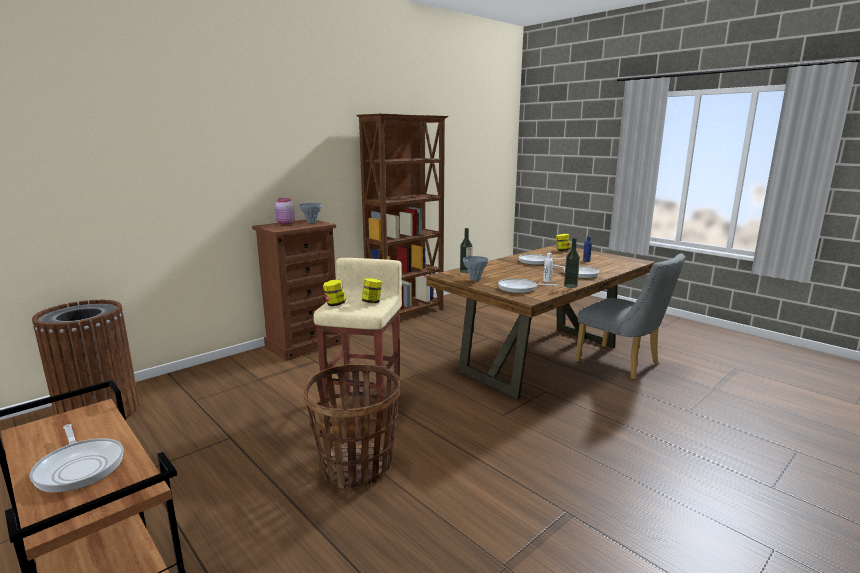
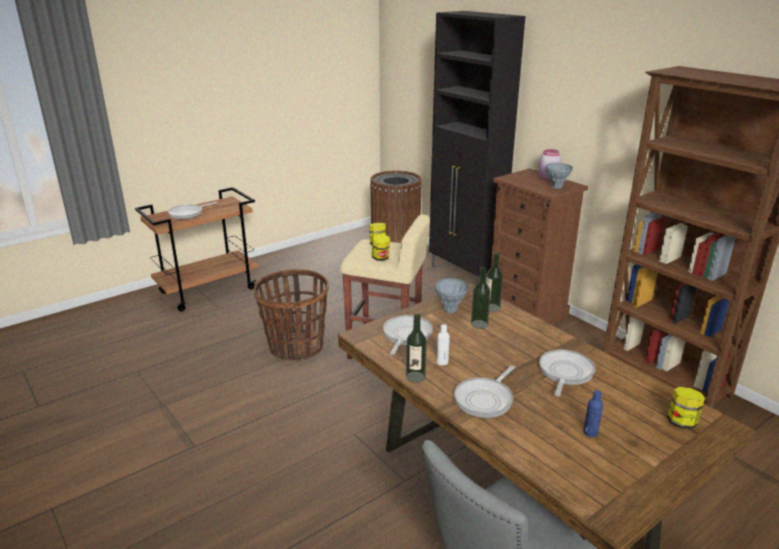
camera: 95 degrees right, 10 degrees up
(213, 369) = (464, 274): none -> black cabinet
(491, 274) = (479, 324): none -> bottle

